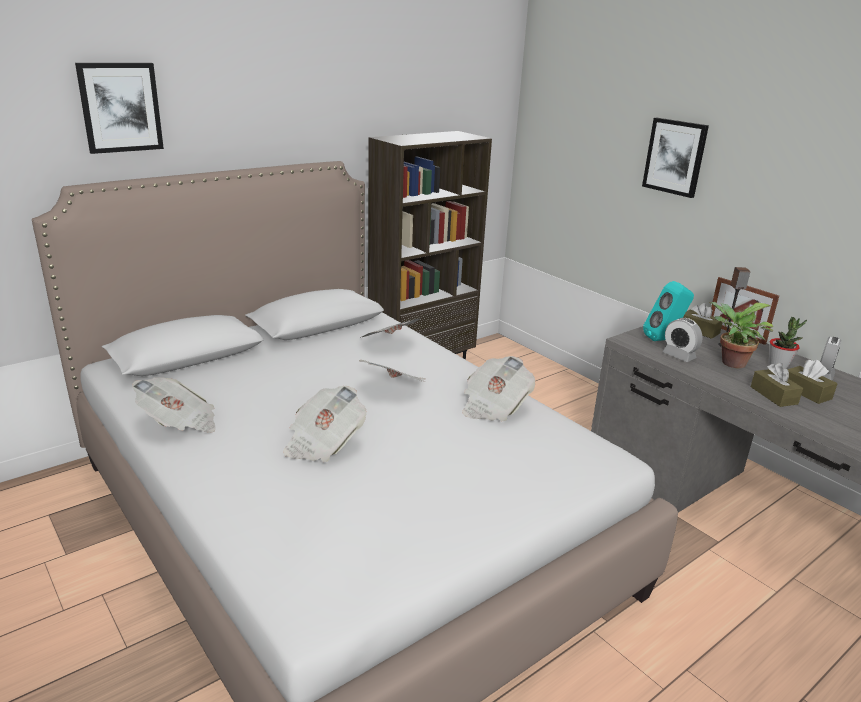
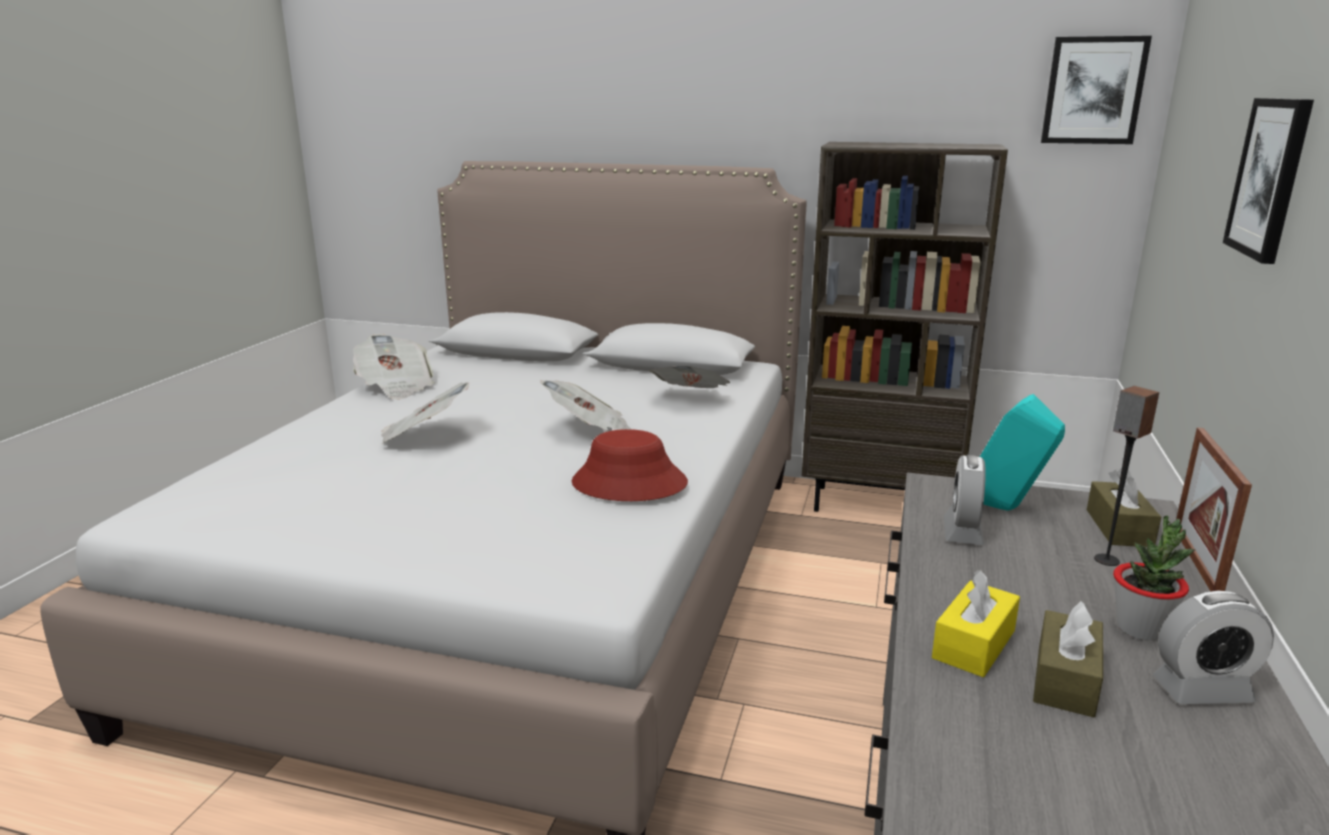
camera: 55 degrees right, 5 degrees down
(120, 107) = (536, 89): picture -> picture (1093, 91)
(494, 406) = (629, 483): newspaper -> red hat
(730, 363) = (1034, 579): potted plant -> none
(773, 395) = (974, 644): brown tissue box -> yellow tissue box

